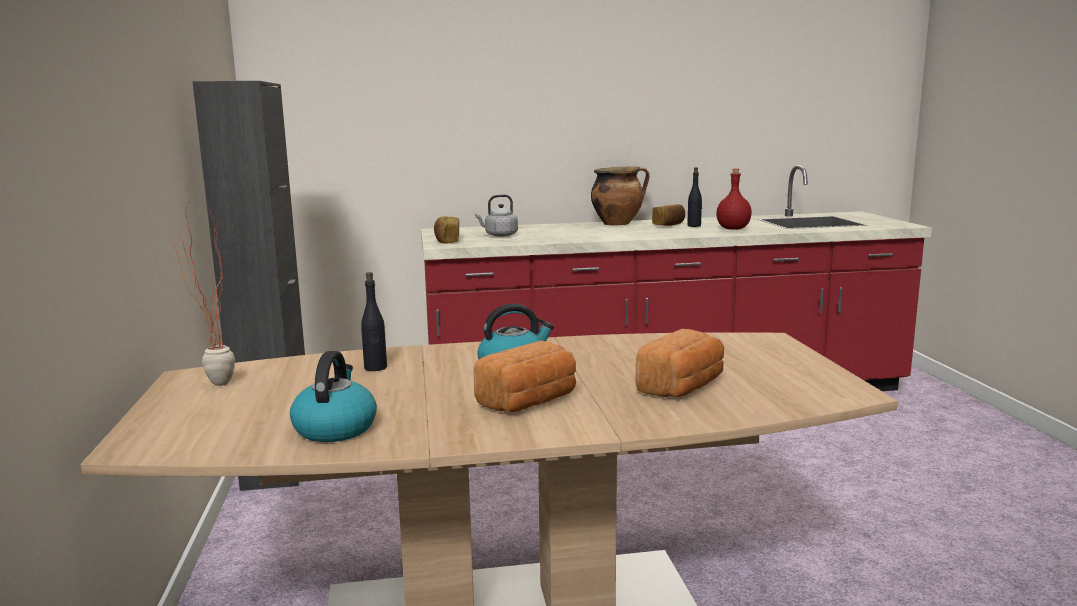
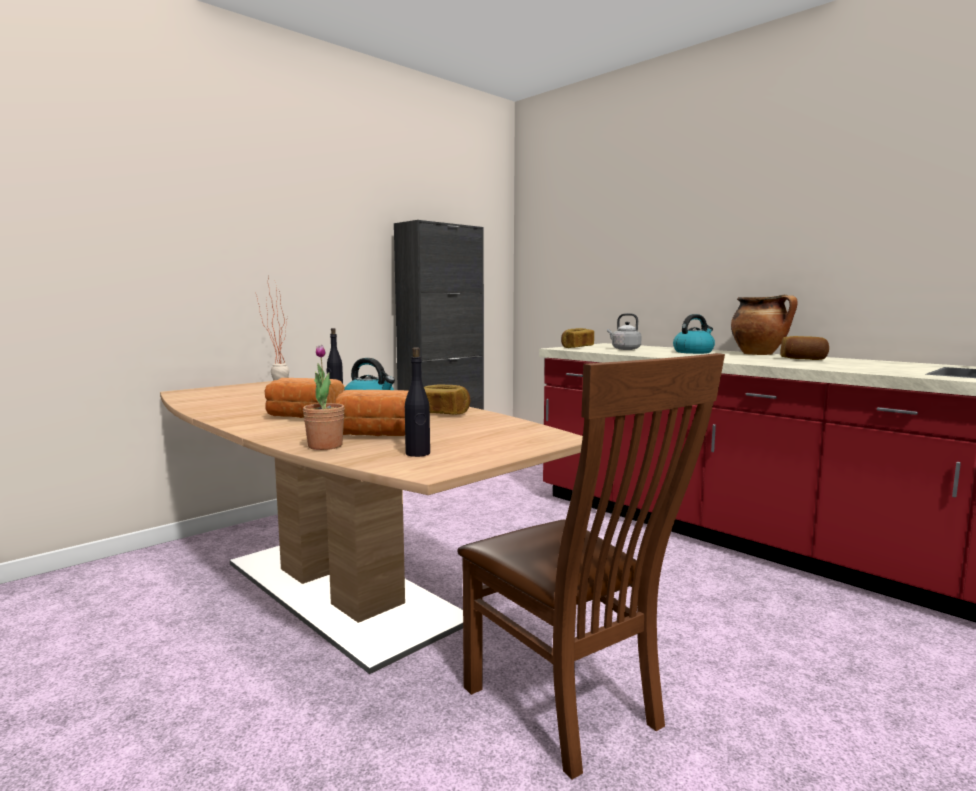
camera: 55 degrees right, 5 degrees down
(335, 428) = (226, 403): kettle -> kettle (693, 352)
(603, 349) = (443, 413): none -> bread
(694, 226) = (825, 362): black bottle -> black bottle (418, 454)
(716, 411) = (325, 446): none -> potted plant
(733, 229) = (853, 367): red bottle -> none
(833, 560) = (571, 710): none -> brown chair

